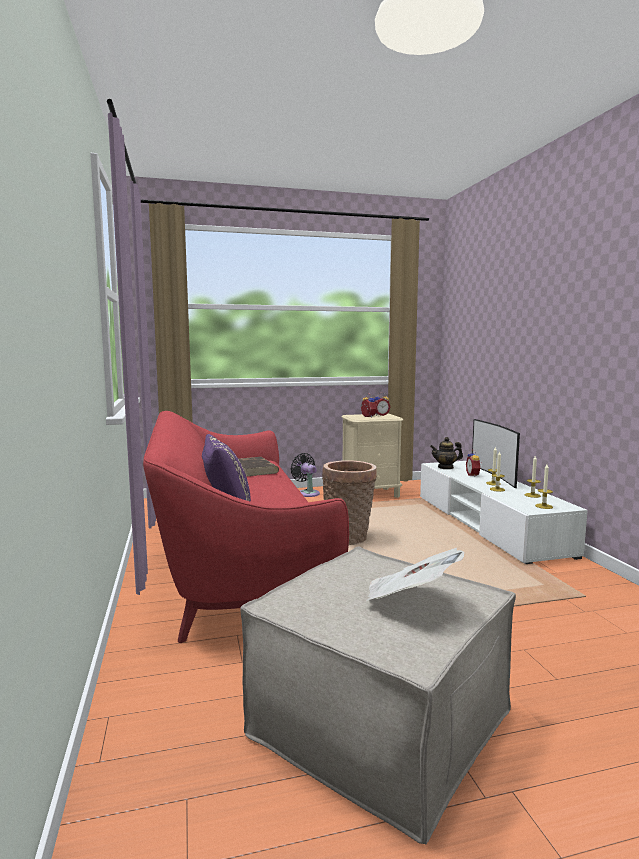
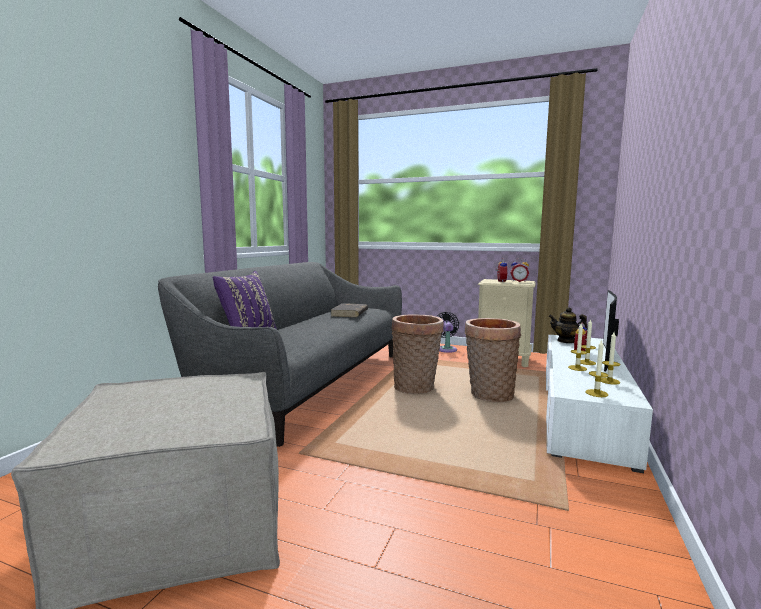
camera: 35 degrees right, 0 degrees up
(234, 560) = (306, 382): red sofa -> grey sofa
(410, 599) = (176, 411): newspaper -> none
(413, 529) = (489, 395): none -> basket

